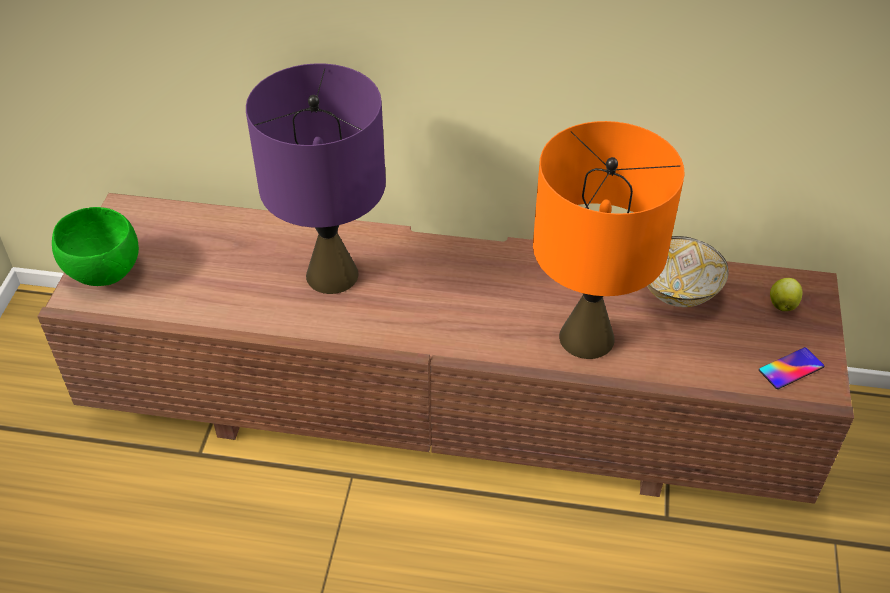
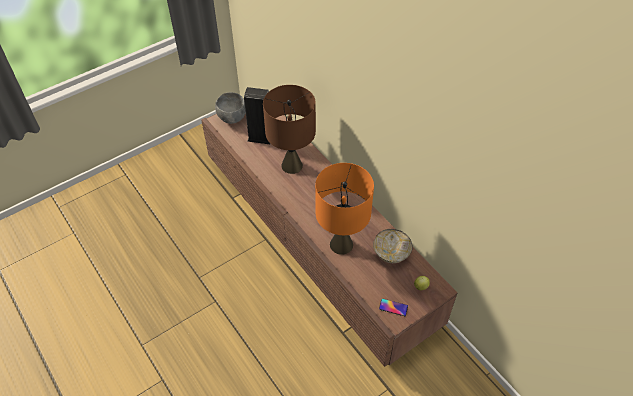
camera: 45 degrees right, 5 degrees up
(104, 273) = (232, 118): green bowl -> grey bowl
(207, 268) = (260, 137): none -> speaker
(331, 275) = (291, 165): purple table lamp -> brown table lamp

